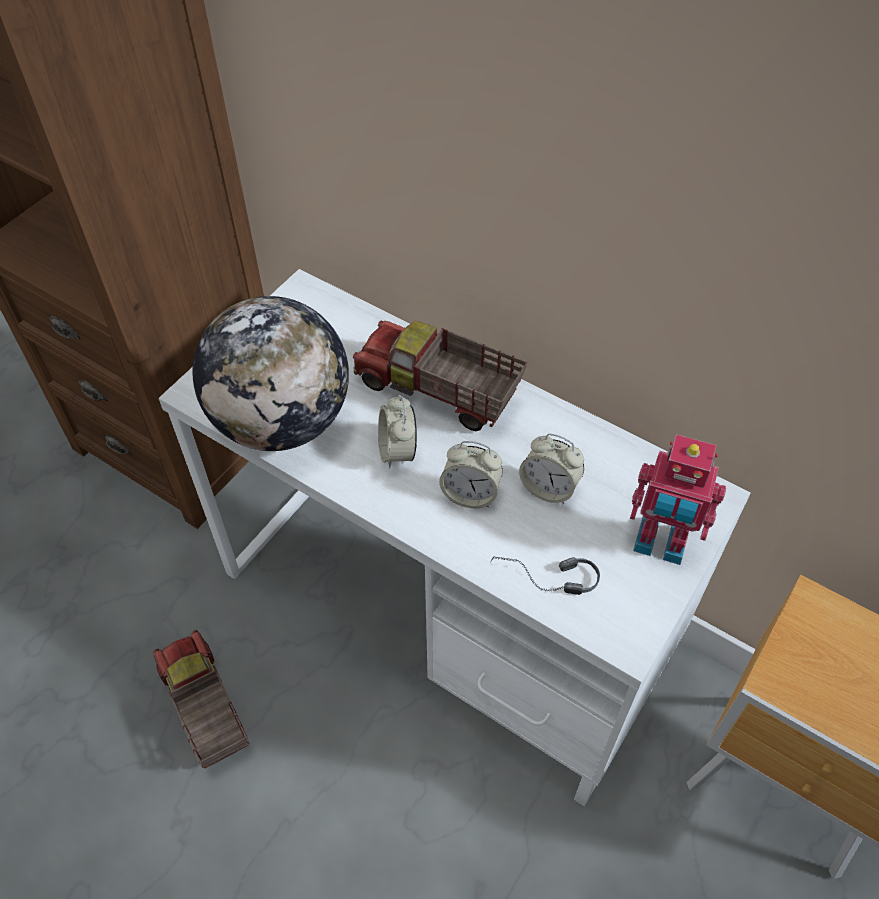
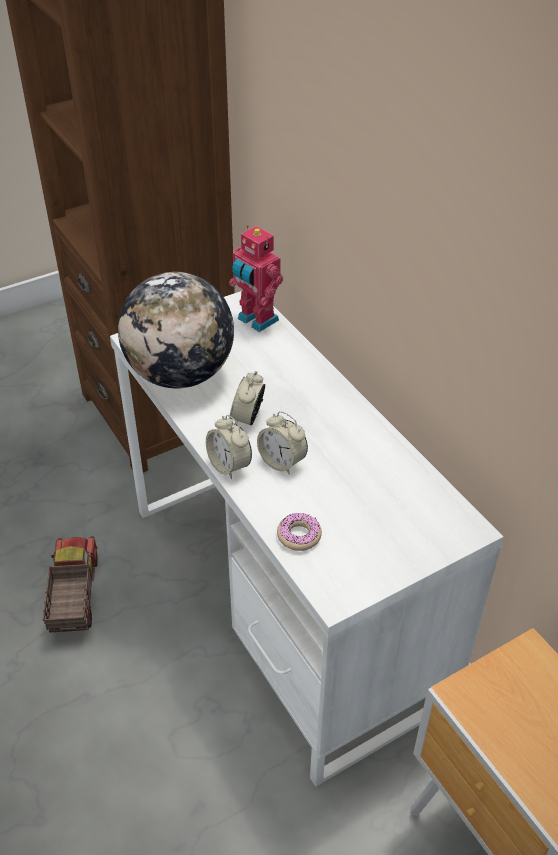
camera: 25 degrees right, 10 degrees down
(437, 392) = (301, 391): toy truck -> none
(544, 581) = (299, 536): headphones -> donut
(549, 488) = (343, 478): alarm clock -> alarm clock (229, 465)
(660, 544) = (404, 544): toy robot -> toy robot (256, 320)

